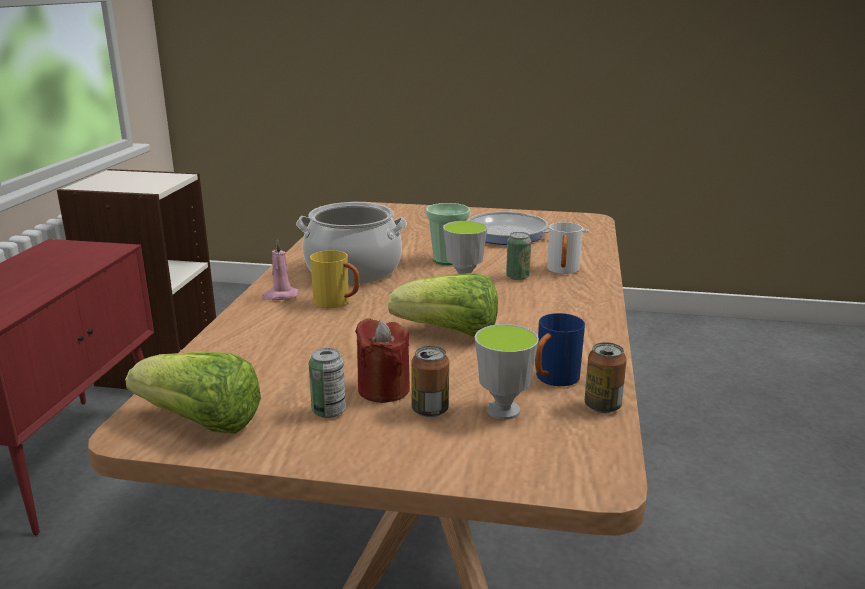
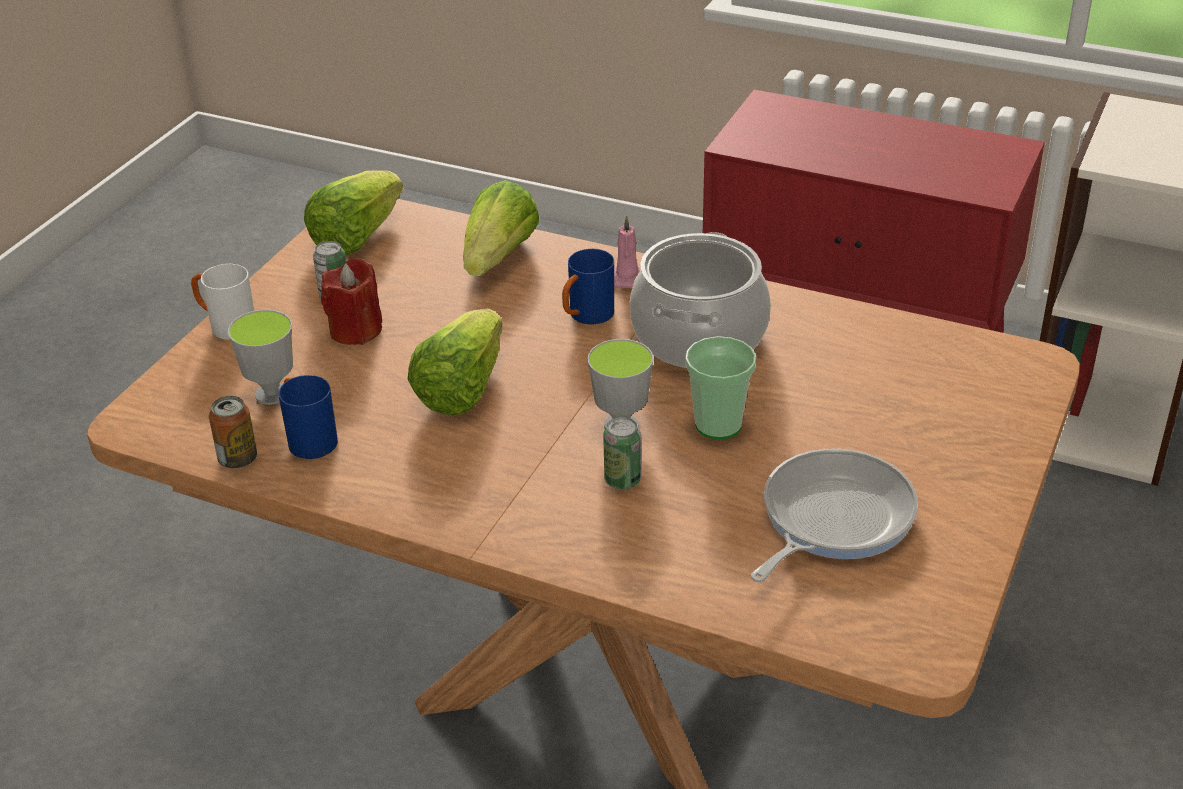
camera: 105 degrees right, 15 degrees up
(248, 344) = (499, 258): none -> lettuce
(338, 303) = (586, 317): yellow mug -> blue mug
(430, 410) = (301, 352): can -> none
(563, 271) = (629, 533): white mug -> white mug (226, 326)

